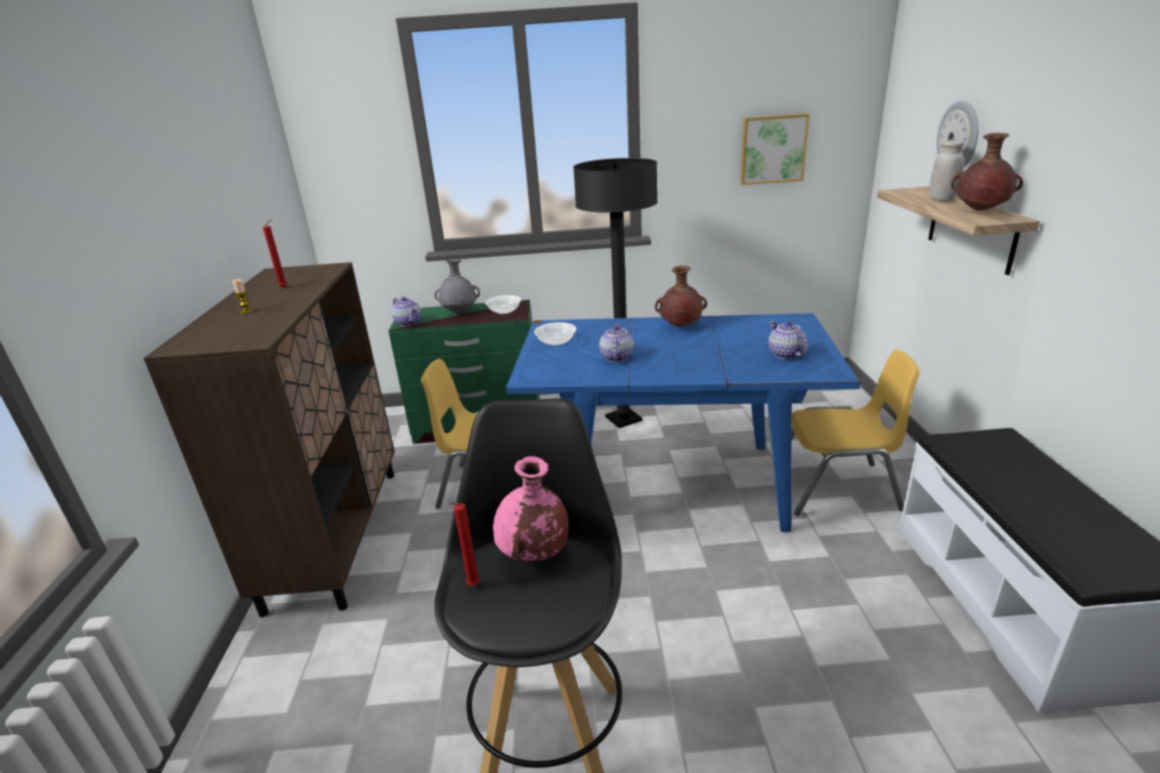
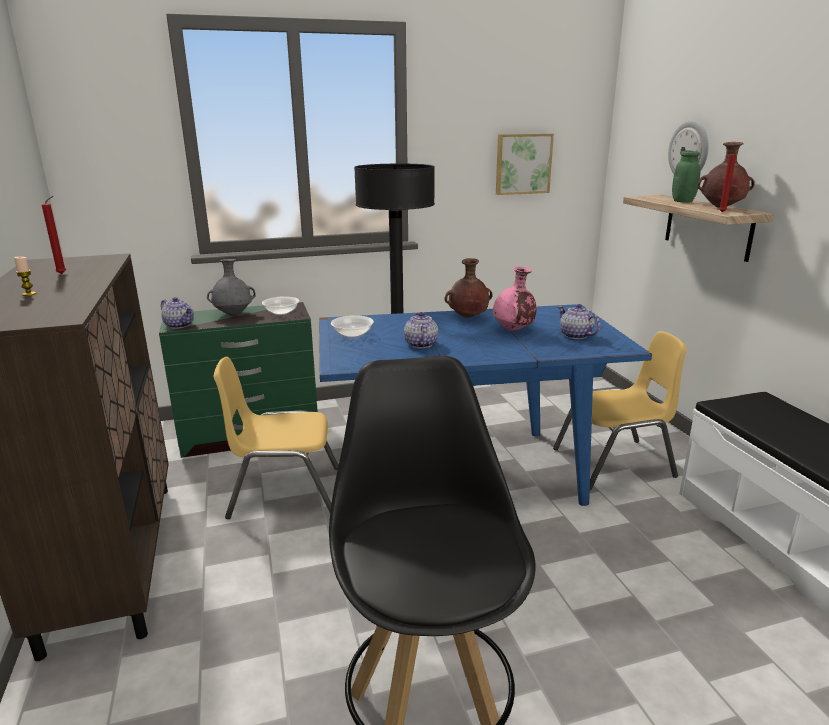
camera: 15 degrees left, 5 degrees down
(472, 586) = (374, 559): red candle -> red candle (722, 212)
(534, 555) = (426, 522): pink vase -> pink vase (513, 330)
(942, 199) = (682, 201): white jar -> green jar

